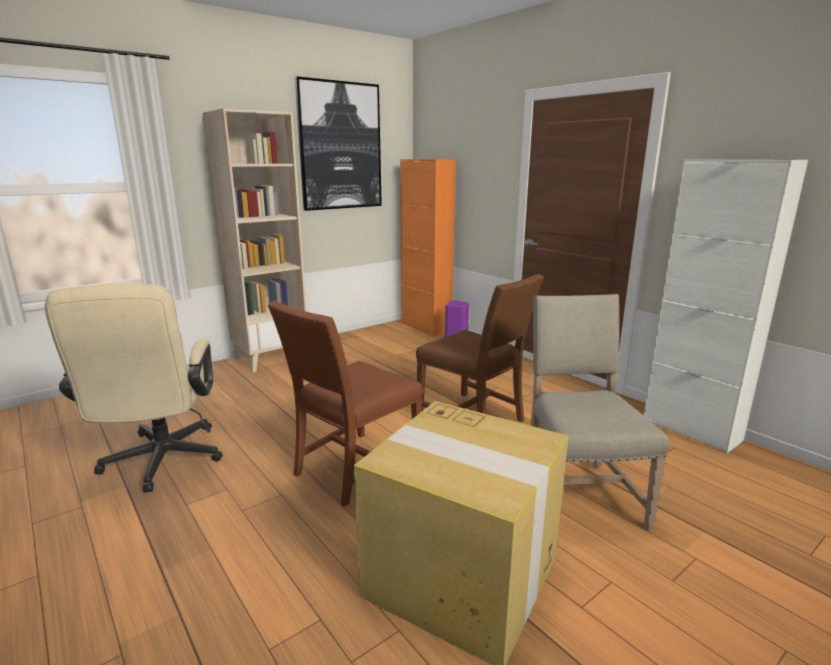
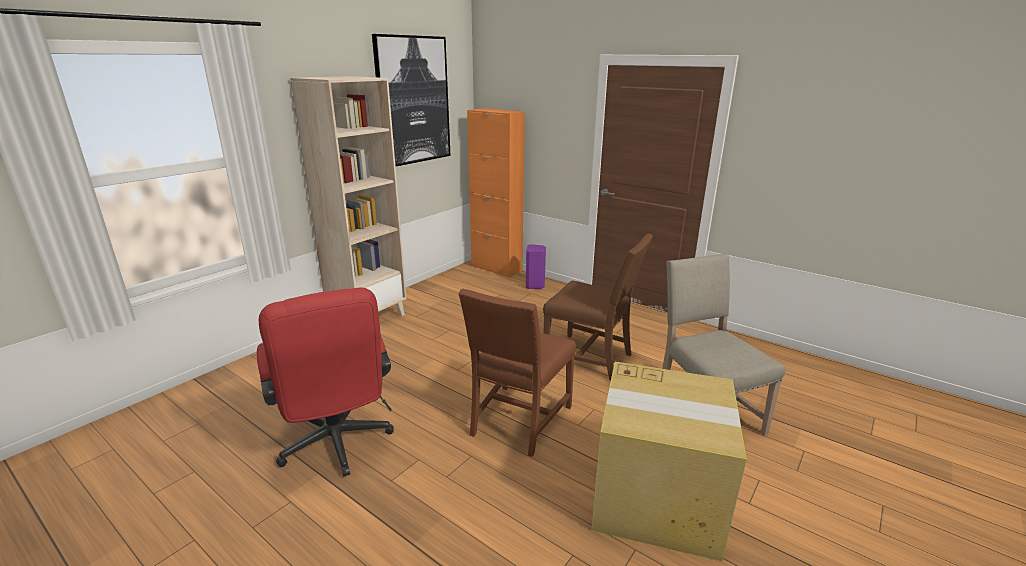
camera: 15 degrees left, 5 degrees up
(160, 463) = (337, 445): beige office chair -> red office chair
(691, 430) = (756, 345): white cabinet -> none

